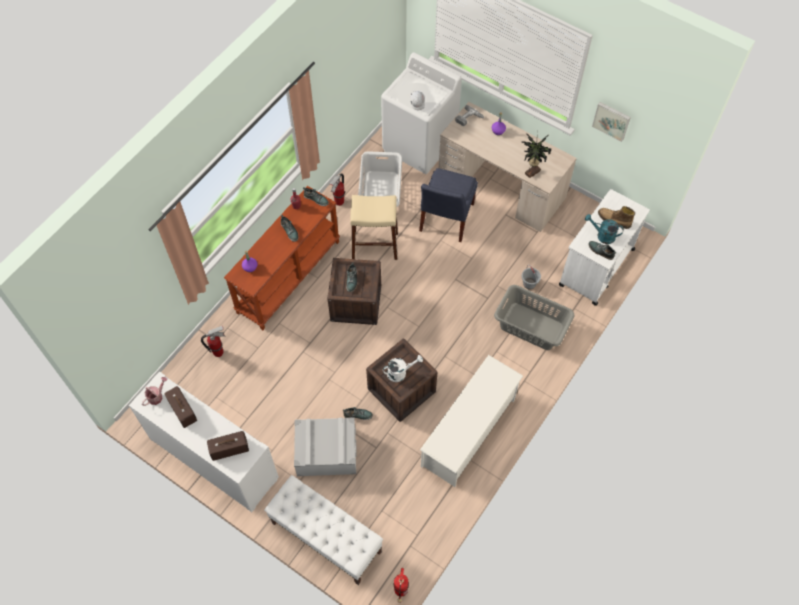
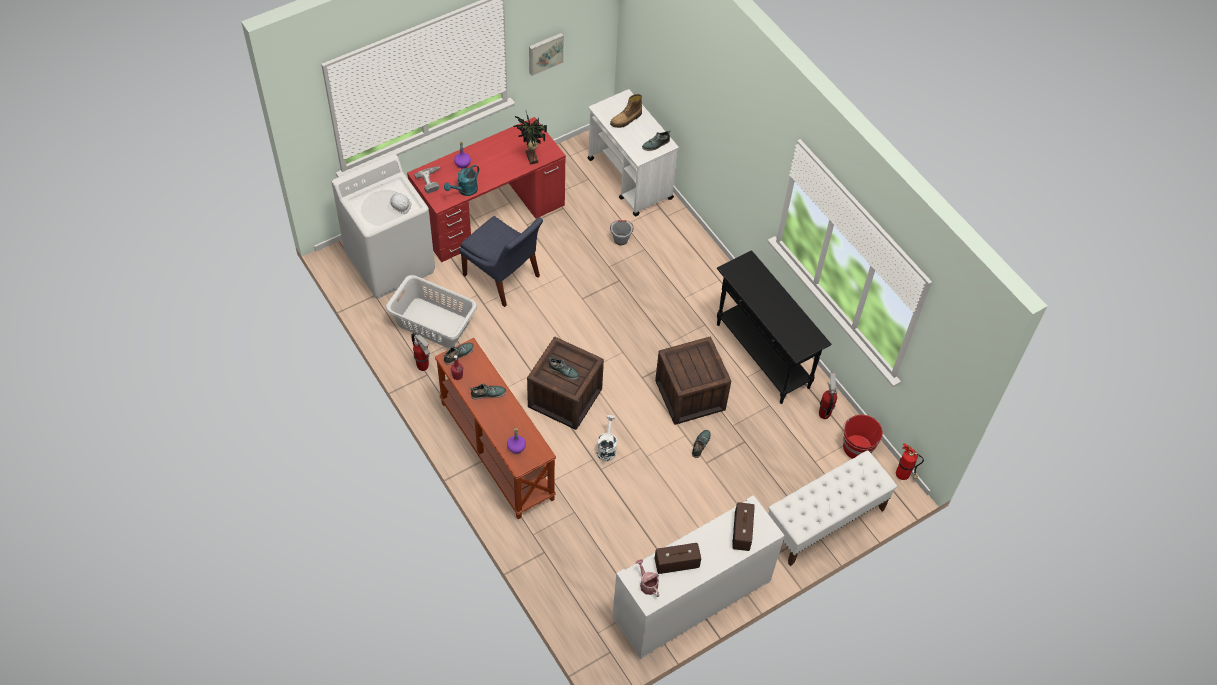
camera: 70 degrees left, 5 degrees down
(219, 352) = (561, 553): fire extinguisher -> fire extinguisher (824, 414)
(326, 452) = (731, 488): grey storage box -> none
(374, 245) = (500, 354): beige stool -> none
(400, 372) = (696, 368): white watering can -> white watering can (606, 448)
(412, 542) = (857, 448): none -> red bucket
(468, 432) = (762, 356): white shoe rack -> black console table
(501, 187) = (490, 214): beige desk -> red desk
(531, 327) = (670, 258): grey laundry basket -> none
(602, 235) = (639, 135): turquoise watering can -> turquoise watering can (465, 191)

